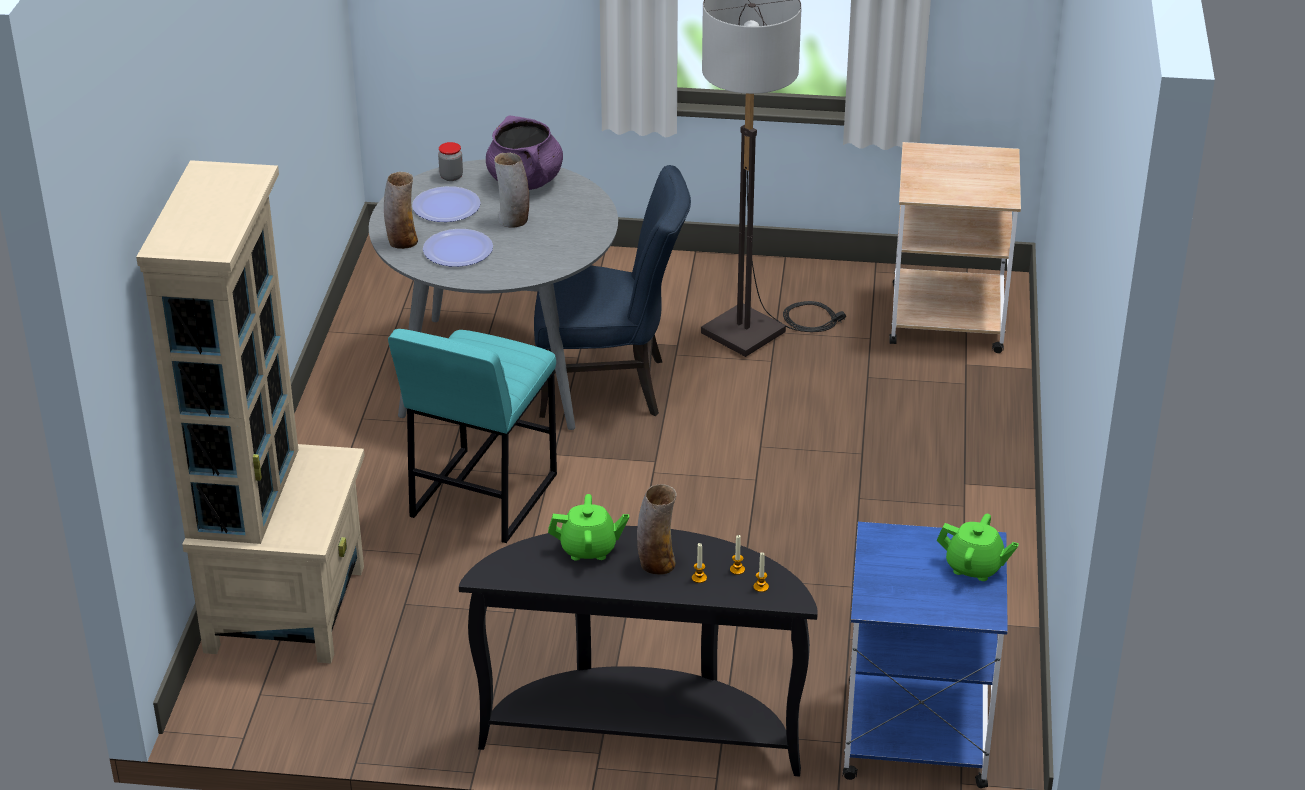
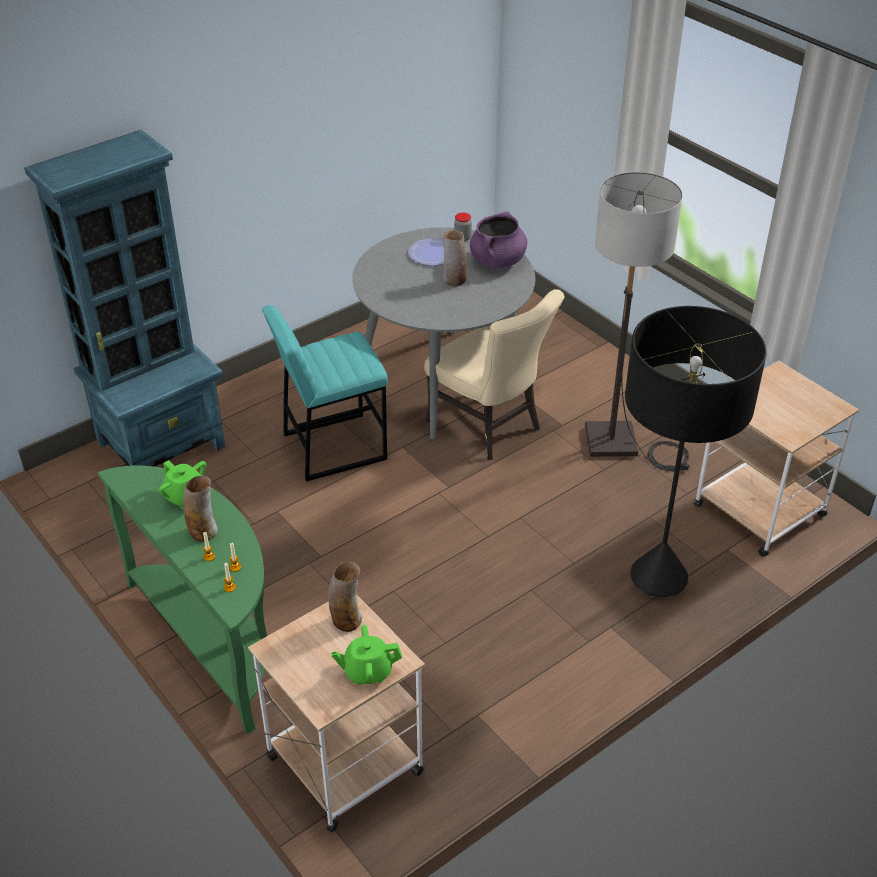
camera: 45 degrees right, 5 degrees up
(288, 608) = (162, 445): beige cabinet -> blue cabinet
(402, 241) = (379, 261): vase -> vase (346, 620)
(457, 250) = (398, 281): plate -> none
(611, 386) = (490, 427): blue chair -> beige chair
(643, 732) = (213, 640): black console table -> green console table
(912, 734) = (343, 762): blue cart -> beige cart
(948, 423) = (658, 580): none -> black floor lamp
(974, 567) = (367, 671): green teapot -> green teapot turned 105 degrees clockwise

